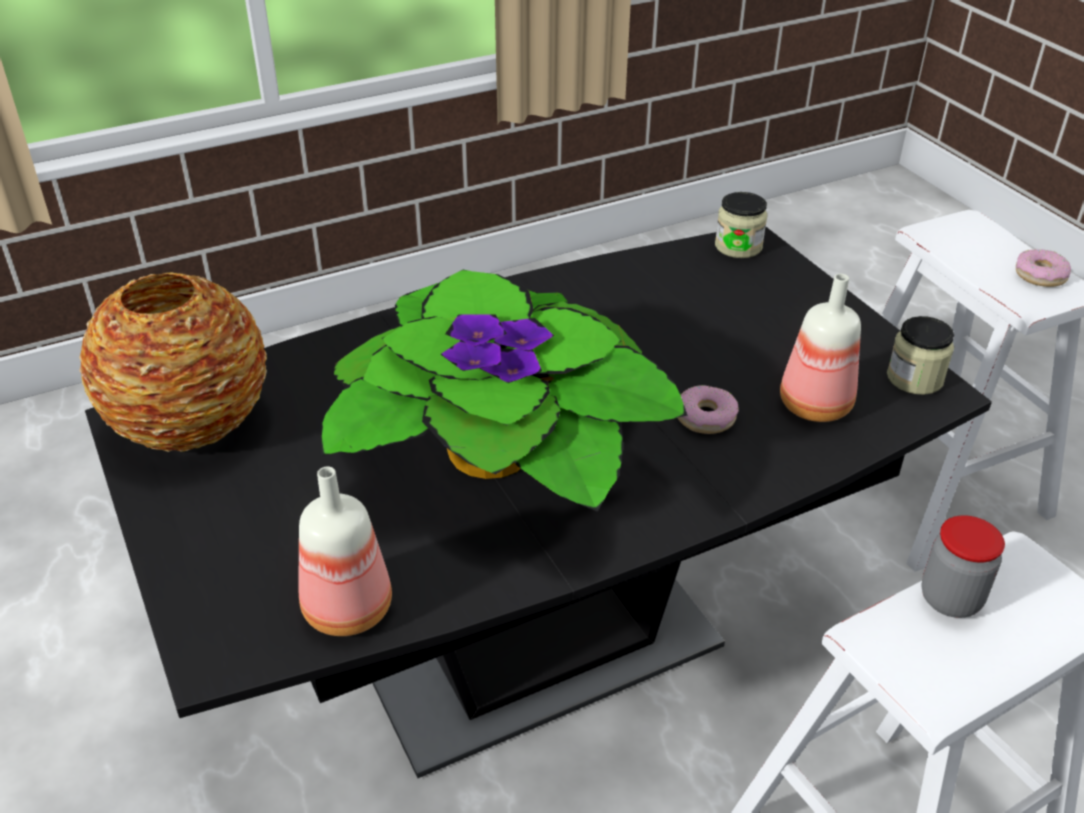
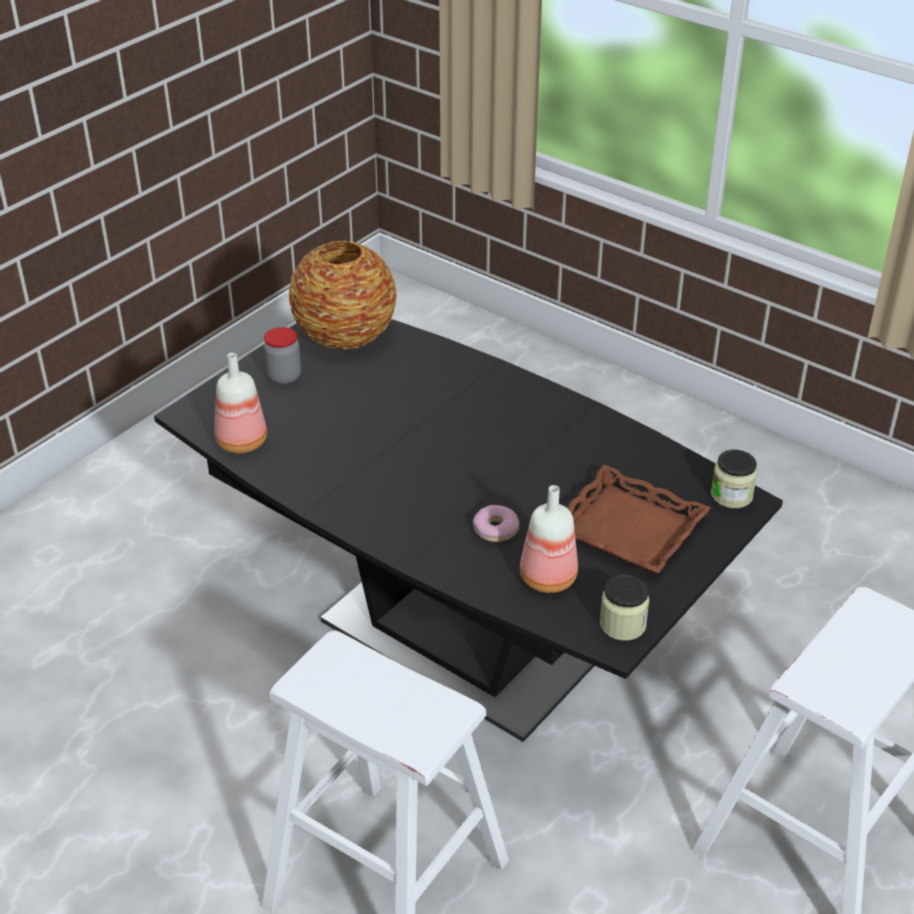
camera: 65 degrees right, 0 degrees up
(500, 451) = (399, 453): potted plant -> none
(755, 323) = (629, 527): none -> brown tray
(950, 599) = (392, 680): jar -> jar (284, 377)
(1040, 275) = (859, 686): donut -> none

